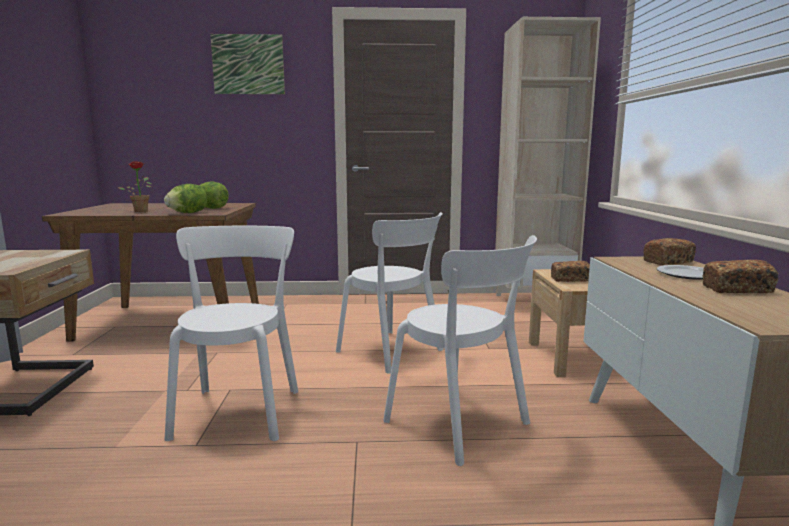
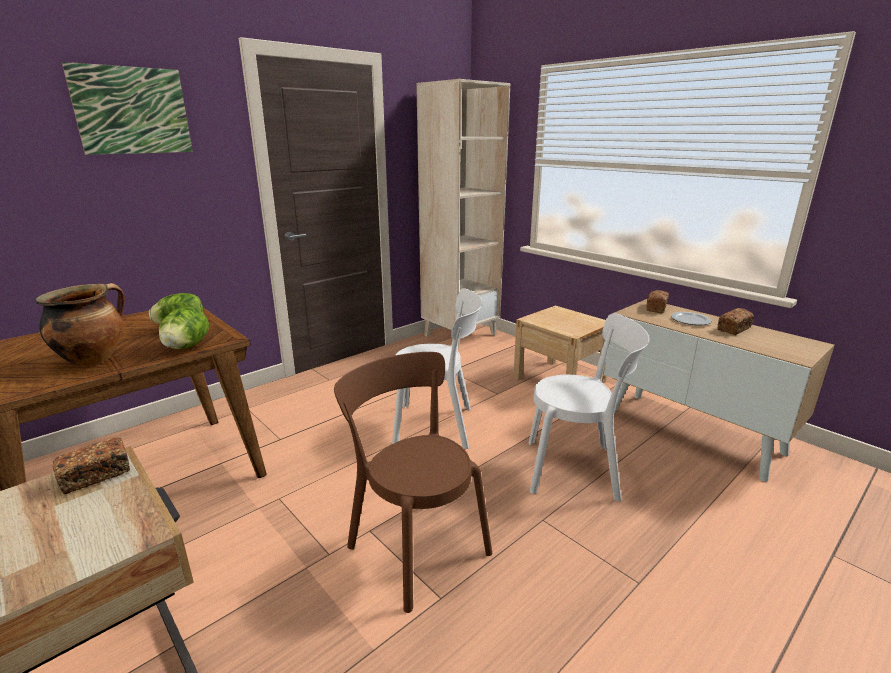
camera: 40 degrees left, 10 degrees up
(141, 211) = (94, 359): potted plant -> cooking pot
(239, 410) = (415, 545): white chair -> brown chair
(570, 279) = (558, 324): bread -> bread (96, 476)

